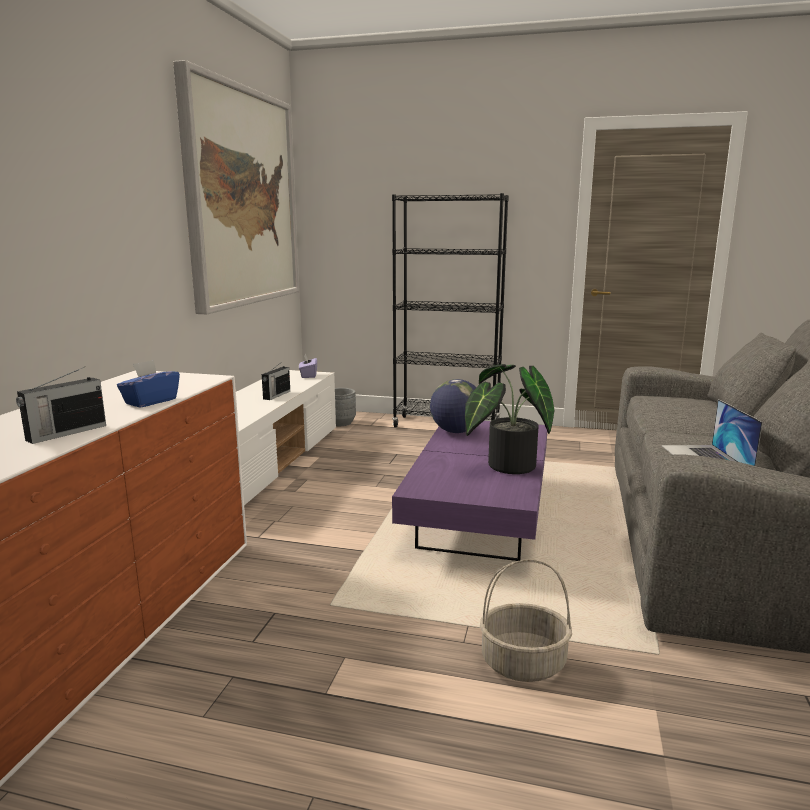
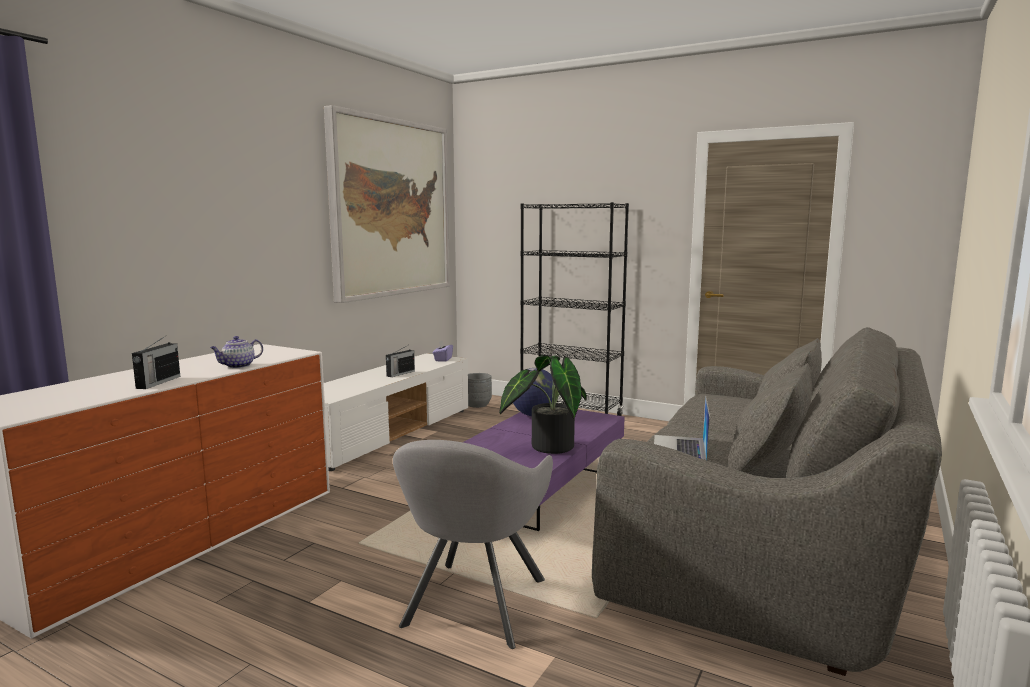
camera: 15 degrees right, 5 degrees down
(65, 433) = (157, 382): radio -> radio turned 45 degrees counterclockwise
(150, 401) = (238, 366): blue tissue box -> teapot
(522, 664) = (473, 606): basket -> grey armchair

